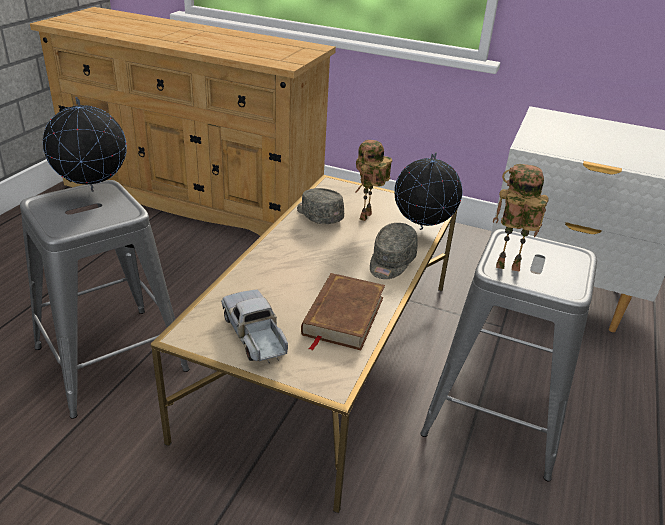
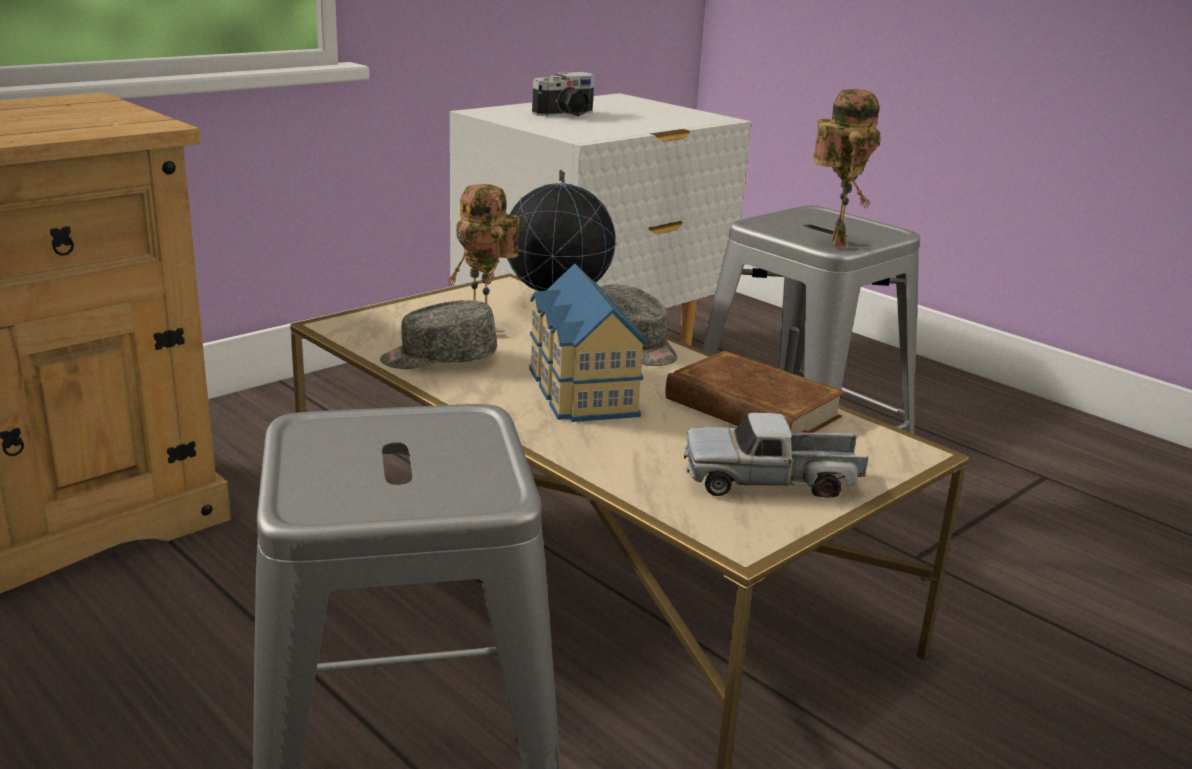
camera: 65 degrees left, 10 degrees down
(93, 190) = (312, 441): globe -> none
(316, 259) = (579, 391): none -> toy house
(506, 268) = (834, 241): toy robot -> toy robot turned 150 degrees clockwise
(584, 132) = (567, 114): none -> camera

